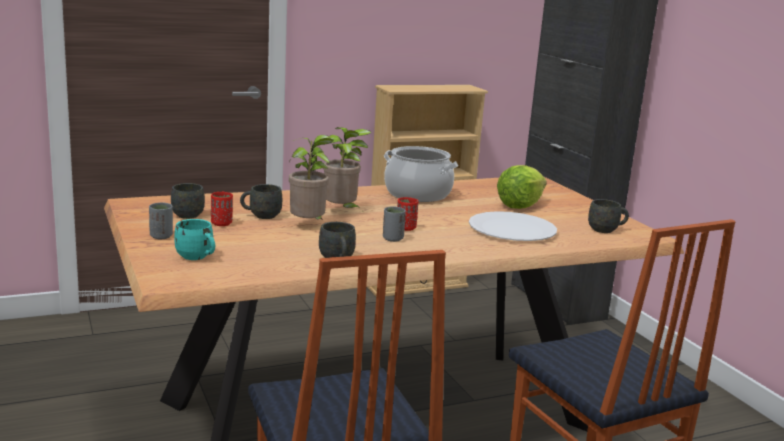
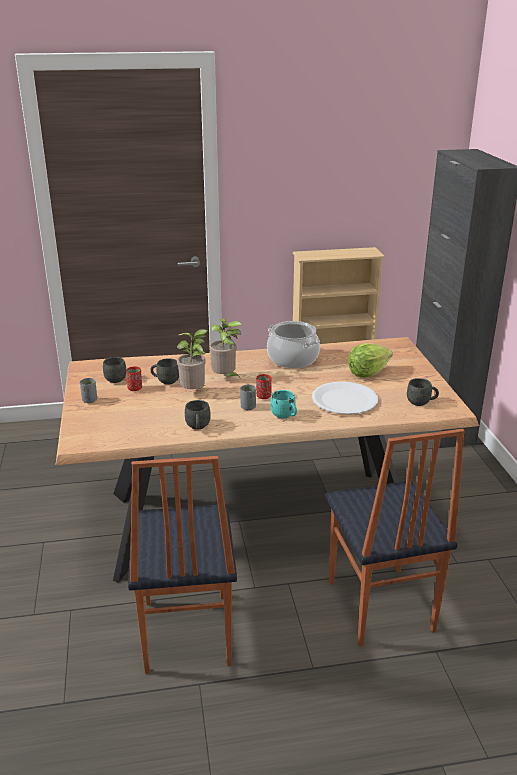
camera: 15 degrees right, 10 degrees up
(197, 257) = (105, 421): turquoise mug -> turquoise mug (285, 416)

